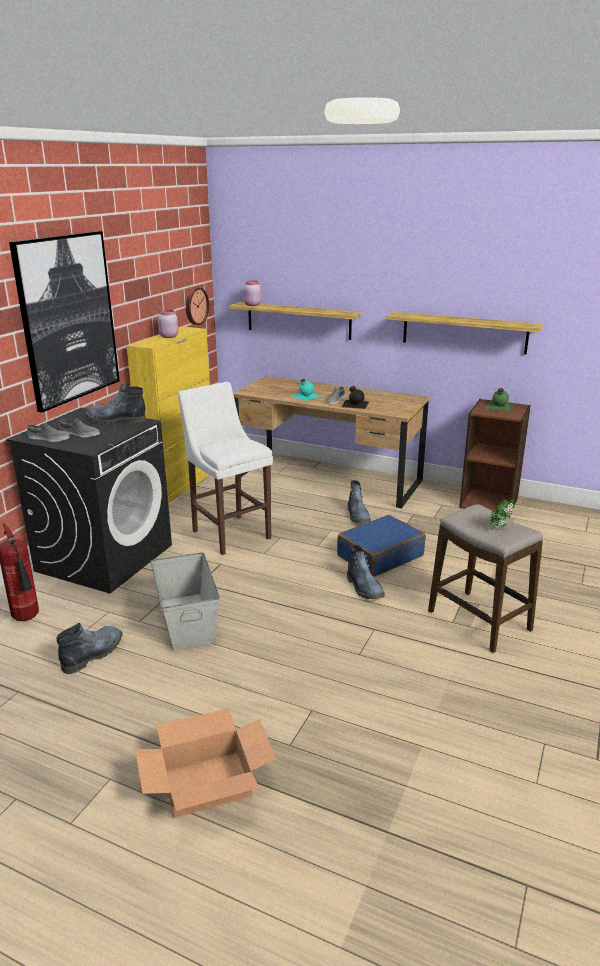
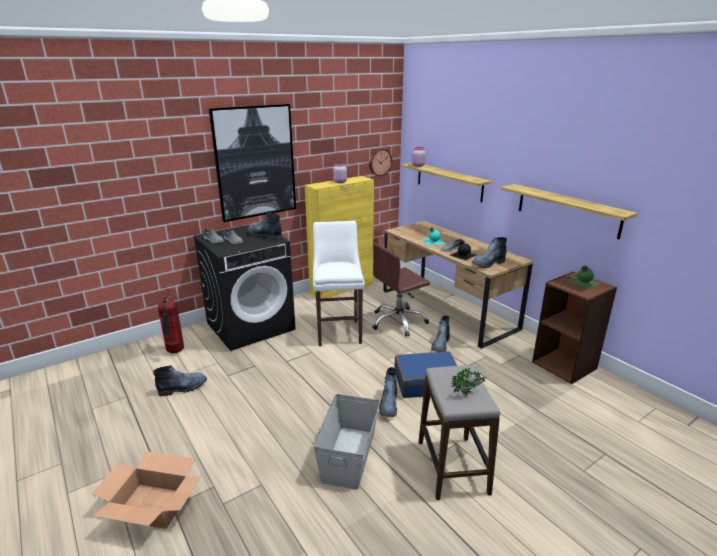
camera: 30 degrees right, 0 degrees up
(187, 619) = (254, 385): grey storage box -> grey storage box (349, 455)
(289, 504) = (398, 322): none -> brown office chair
(391, 408) = (487, 264): none -> boot

